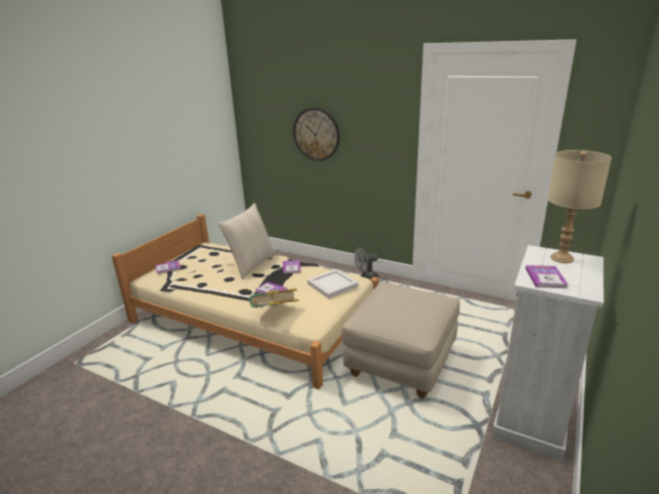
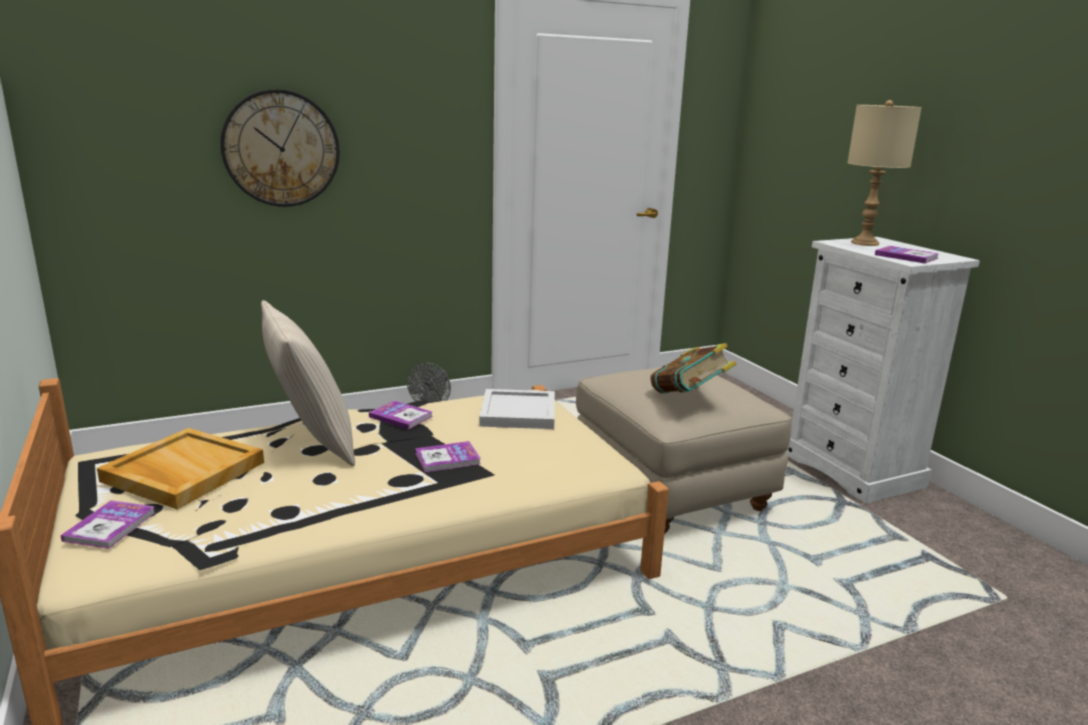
camera: 55 degrees left, 5 degrees down
(206, 259) = (182, 472): none -> beige tray
(275, 312) = (529, 479): book -> book (689, 398)

